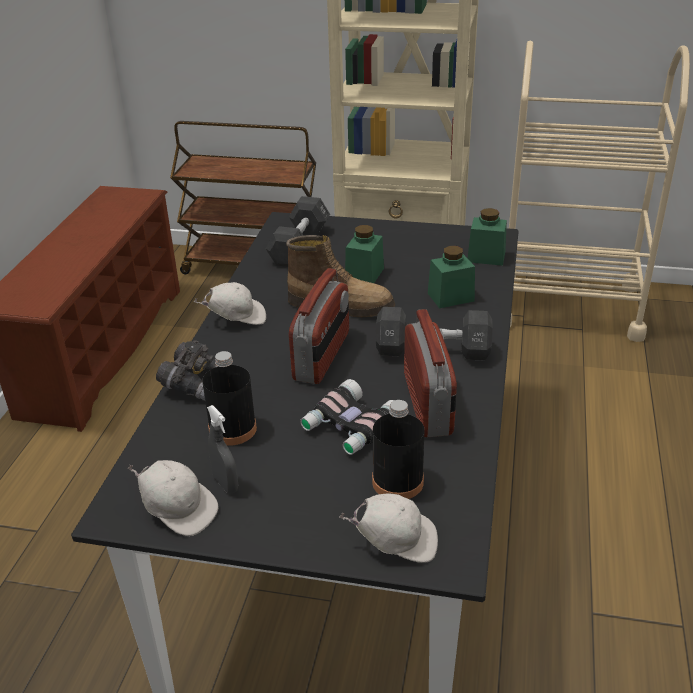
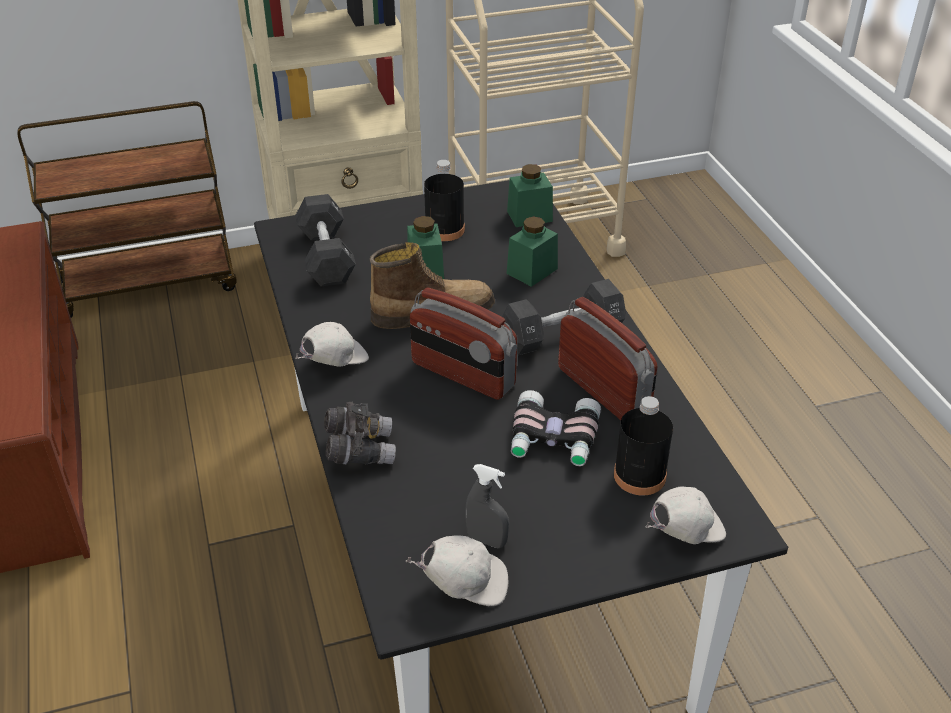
camera: 30 degrees left, 5 degrees up
(232, 429) = (442, 483): black bottle -> black bottle (444, 230)
(322, 356) = (462, 375): radio -> radio turned 135 degrees clockwise

